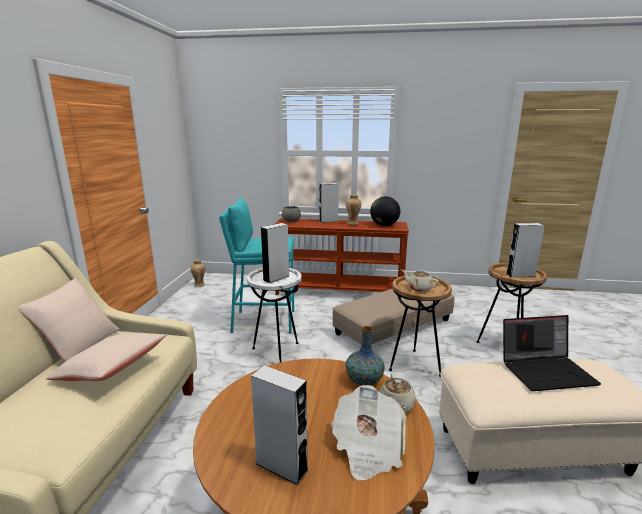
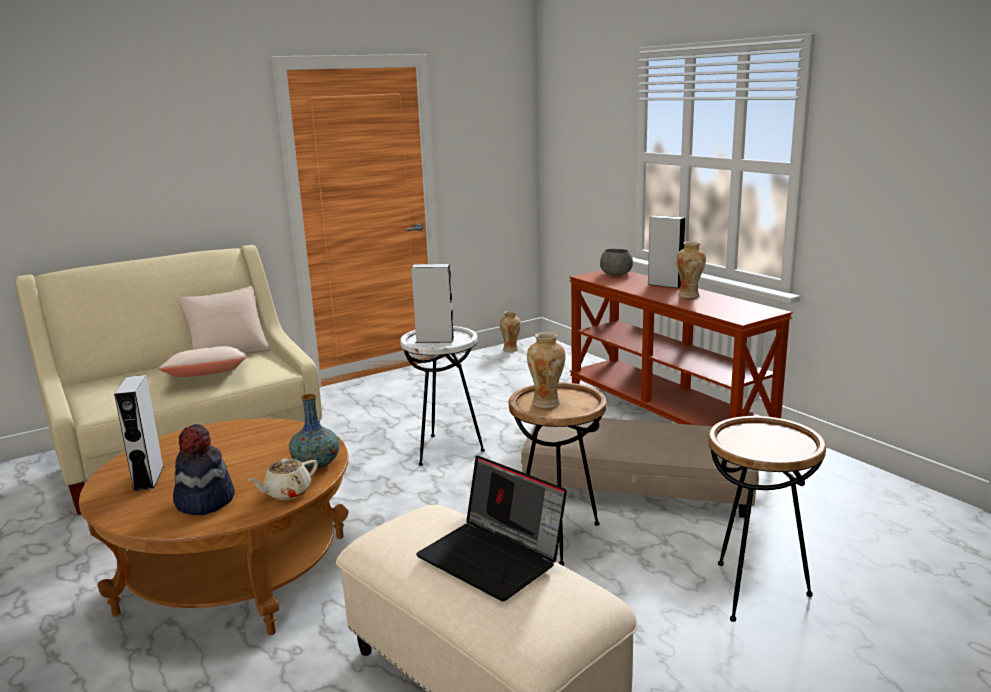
camera: 50 degrees right, 0 degrees up
(263, 321) = (496, 414): turquoise stool -> none
(368, 448) = (204, 501): newspaper -> hat
(384, 225) = (729, 309): globe -> none
(419, 288) = (547, 403): beige teapot -> vase
(520, 275) = (759, 446): grey speaker -> none

